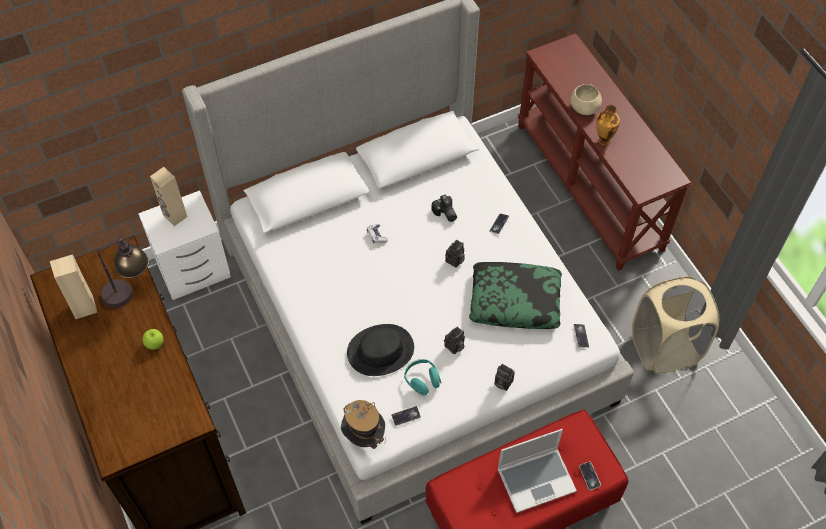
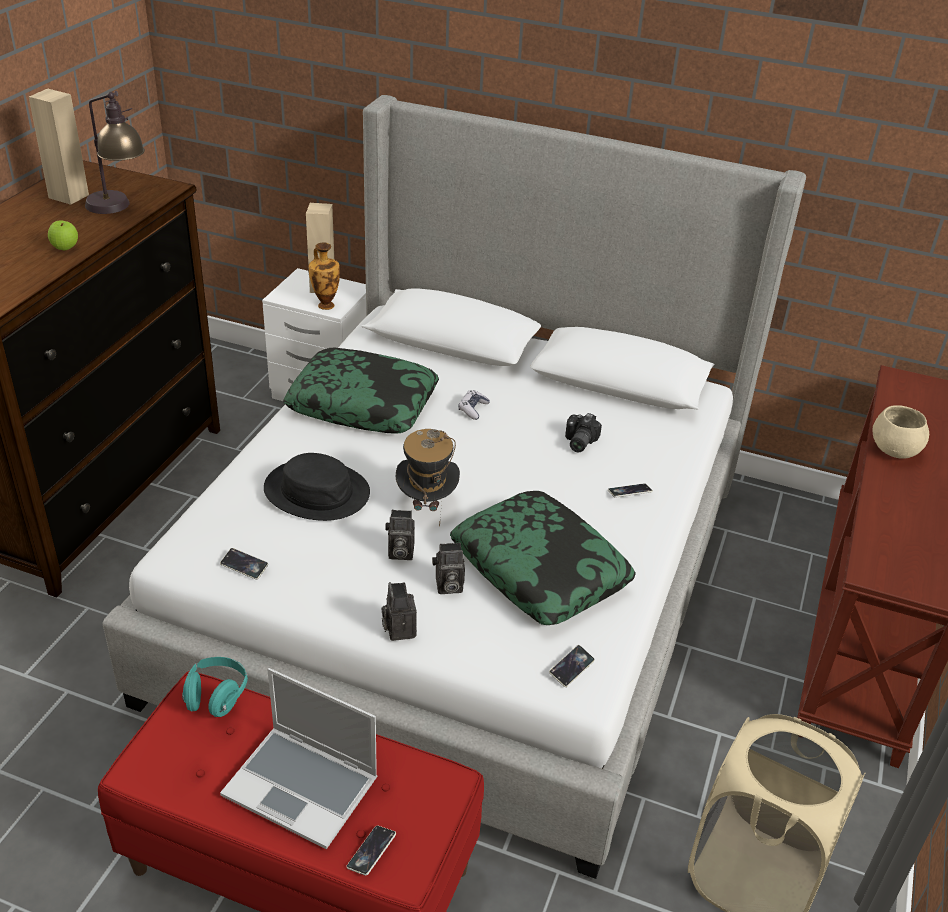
camera: 45 degrees right, 20 degrees down
(324, 280) = (363, 403): none -> pillow
(364, 436) = (178, 547): hat -> hat (426, 505)
(422, 380) = (314, 551): turquoise headphones -> turquoise headphones (216, 696)
(454, 261) = (524, 485): camera -> camera (447, 586)
(603, 140) = (880, 492): vase -> vase (325, 305)

